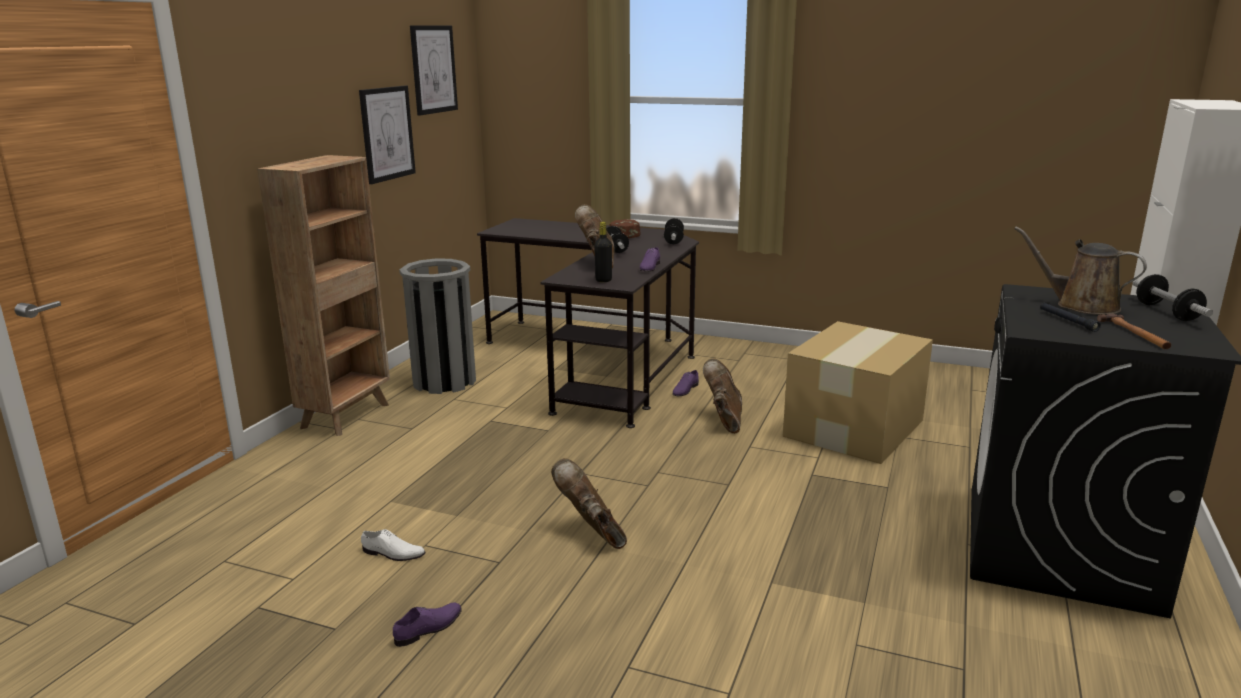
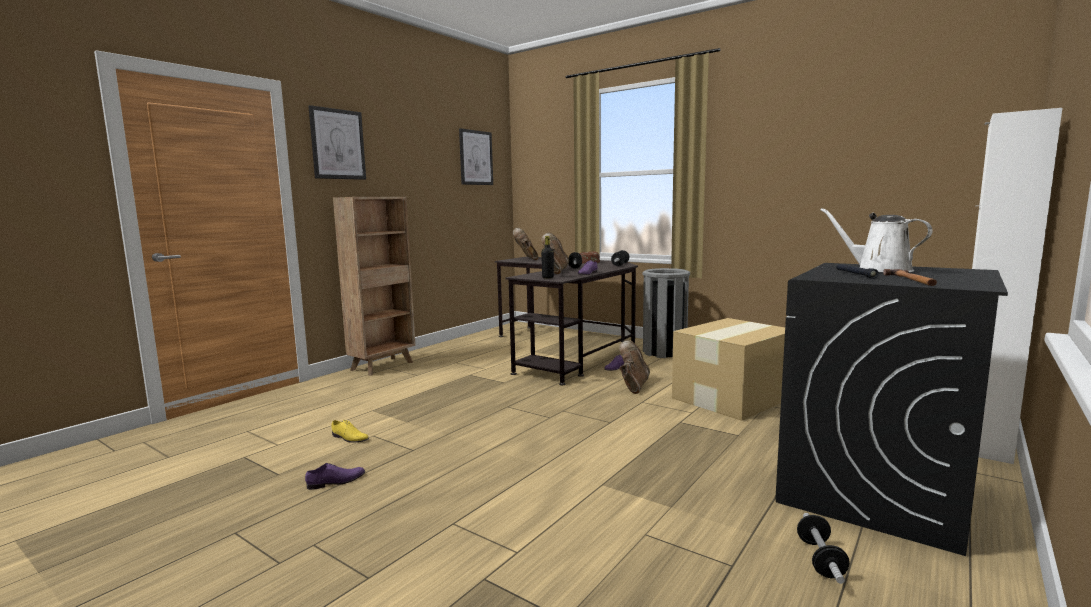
camera: 15 degrees right, 10 degrees down
(387, 133) = (436, 192): picture -> picture (337, 144)
(393, 553) = (349, 438): white shoe -> yellow shoe
(444, 381) = (456, 353): grey trash can -> grey trash can (664, 352)
(592, 532) = (489, 440): brown boot -> brown boot (527, 258)
(1080, 306) = (878, 270): brown watering can -> white watering can
(1167, 312) = (958, 273): dumbbell -> dumbbell (820, 559)

